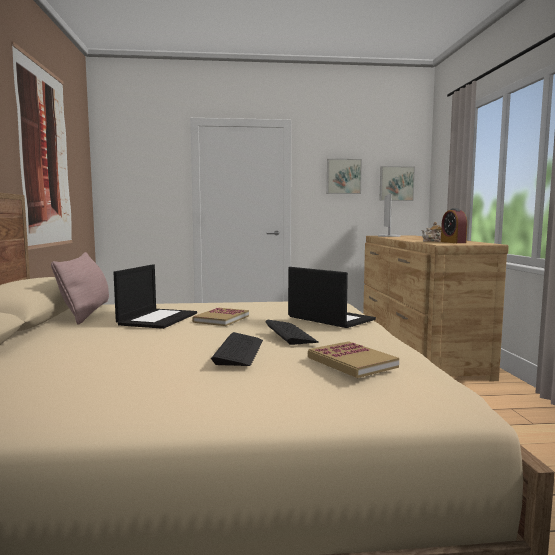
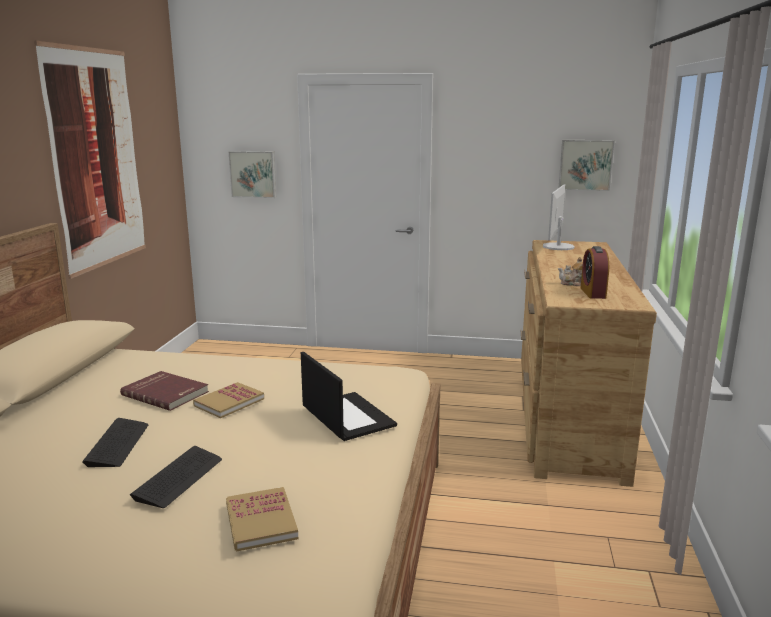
camera: 15 degrees right, 10 degrees up
(86, 312) = (108, 369): pink pillow -> none
(158, 318) = (166, 393): laptop -> red book
(290, 333) = (263, 449): keyboard -> keyboard (117, 444)
(343, 176) = (506, 154): picture -> picture (253, 174)

